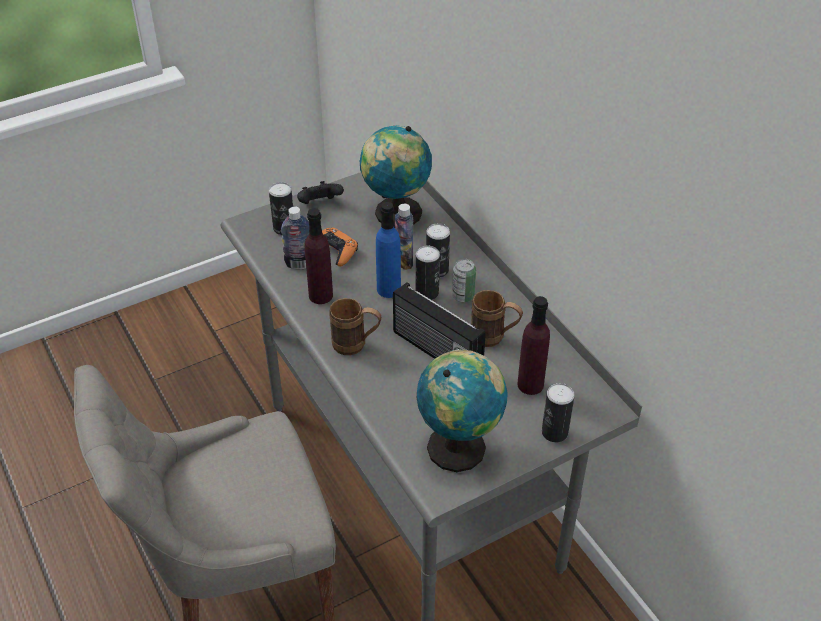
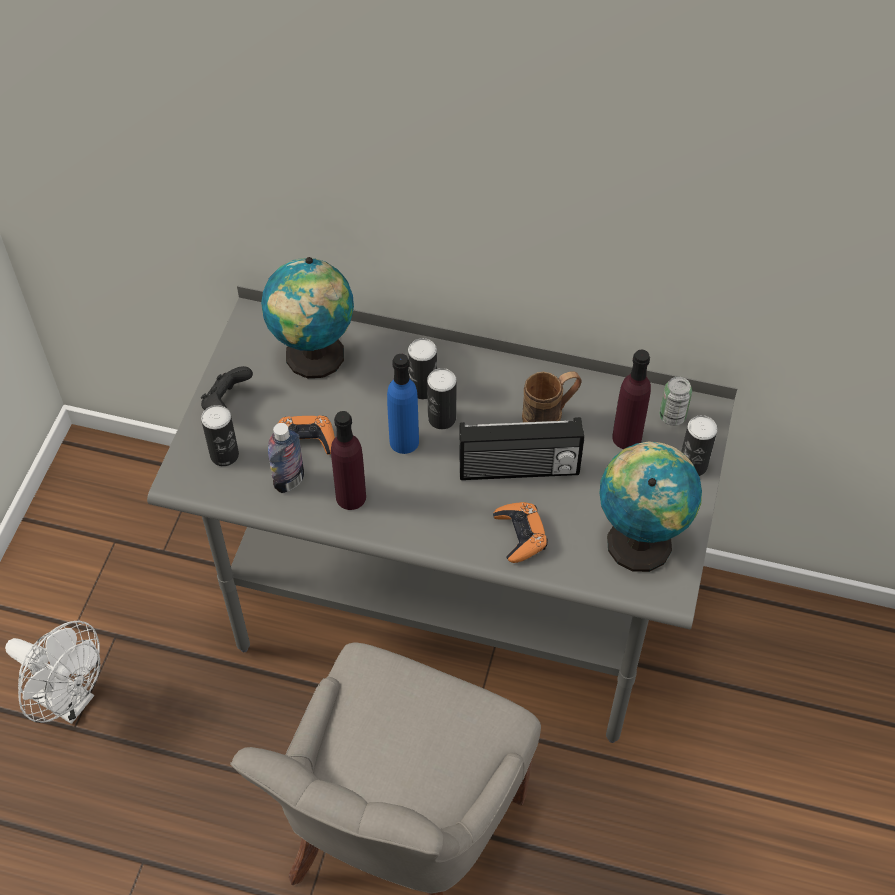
camera: 45 degrees left, 10 degrees up
(166, 365) = (69, 701): none -> white fan
(356, 345) = (445, 519): brown mug -> none
(389, 386) = (520, 535): none -> orange game controller
(404, 261) = (382, 402): bottle -> none
(463, 296) = (476, 397): can -> can (672, 416)

